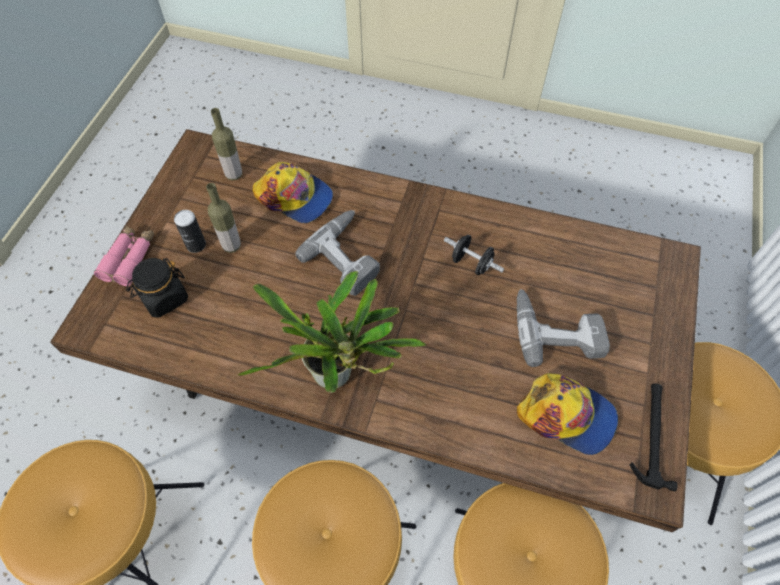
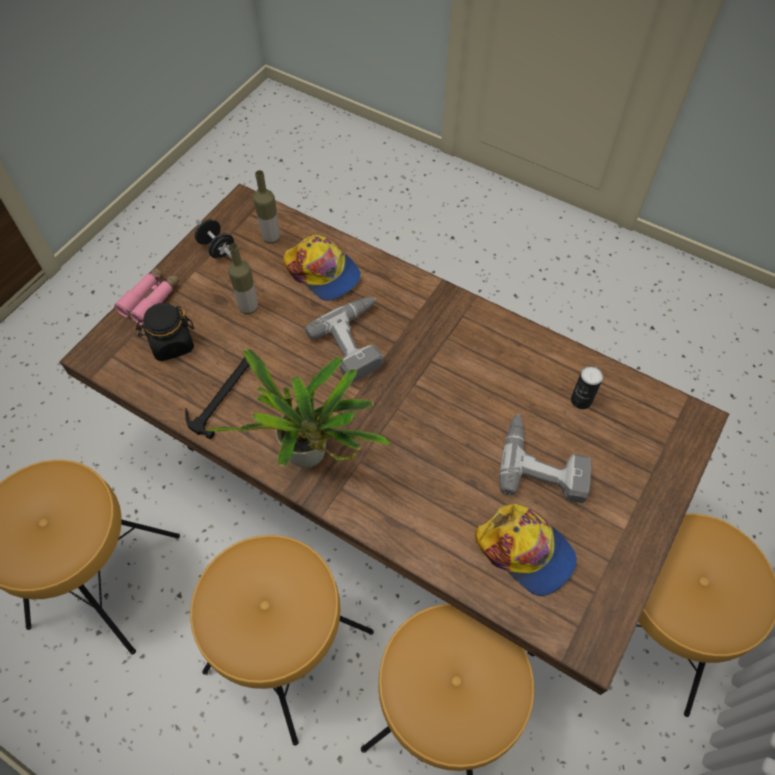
camera: 15 degrees right, 0 degrees up
(196, 245) = (215, 299): can -> can (581, 400)
(471, 263) = (478, 377): black dumbbell -> black dumbbell (217, 248)
(652, 435) = (608, 593): hammer -> hammer (222, 395)

